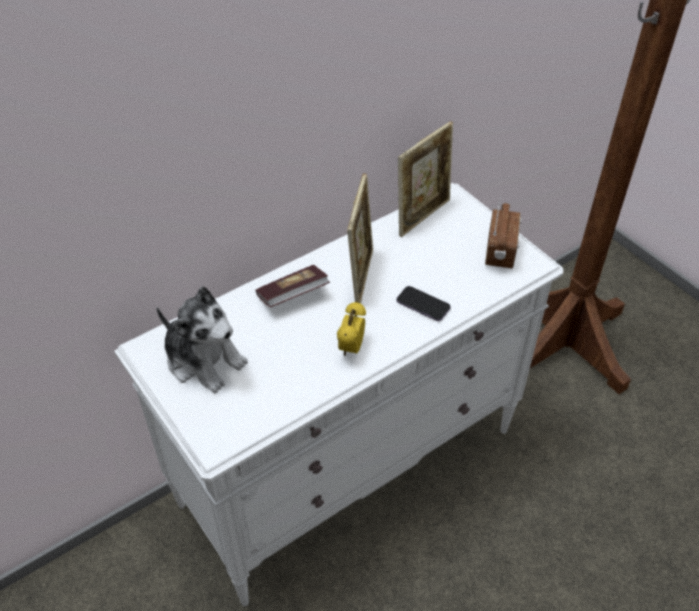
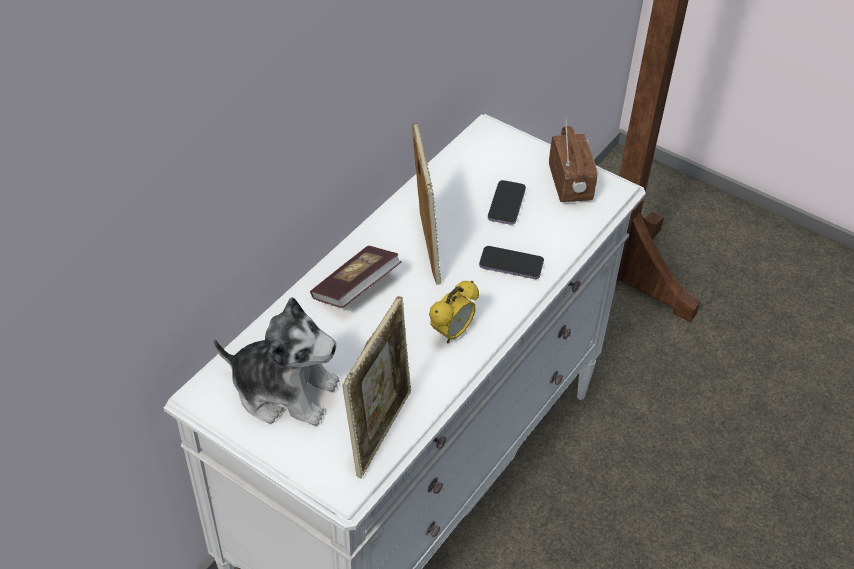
camera: 20 degrees left, 0 degrees up
(351, 348) = (452, 333): alarm clock -> alarm clock turned 135 degrees counterclockwise
(422, 216) = (464, 160): picture frame -> picture frame (380, 430)
(441, 257) = (506, 204): none -> phone

